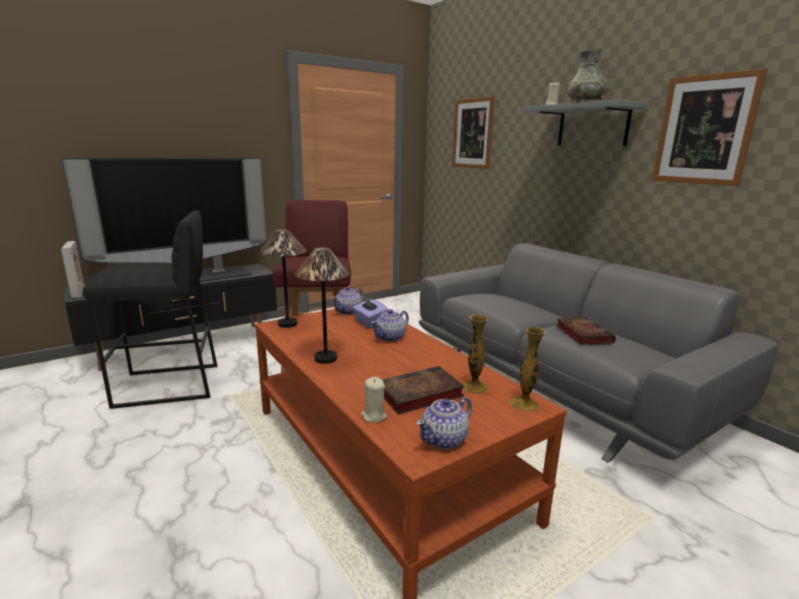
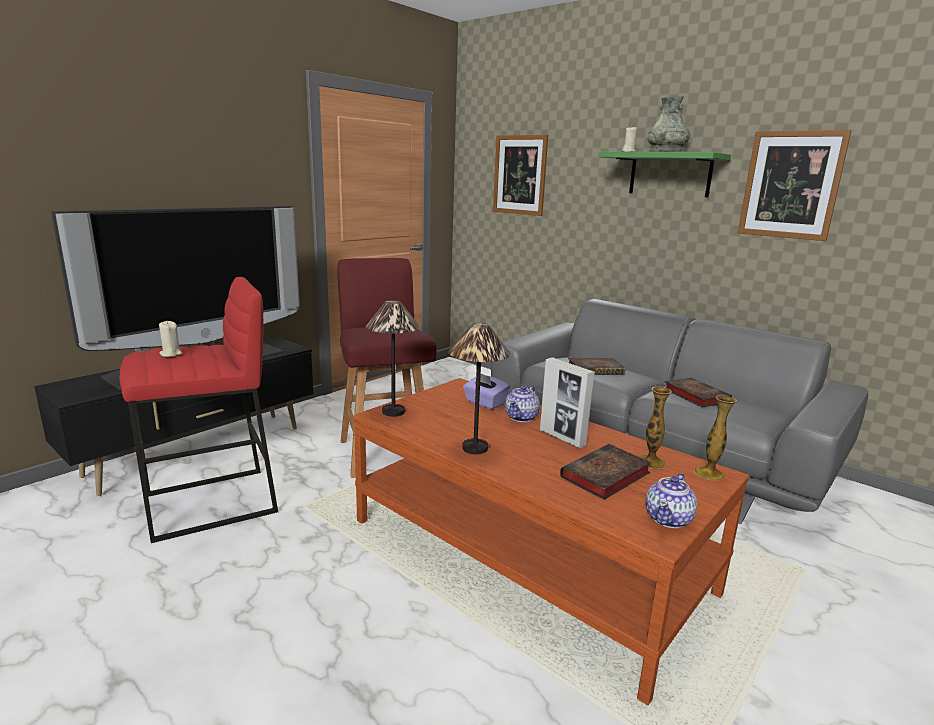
camera: 15 degrees left, 0 degrees up
(78, 293) = (66, 394): picture frame -> picture frame (562, 438)
(167, 386) = (211, 504): black stool -> red stool
(348, 311) = (448, 391): teapot -> none
(373, 416) = (582, 505): beige candle -> beige candle (171, 354)
(503, 305) = (596, 370): none -> book
(592, 126) = (670, 174): grey shelf -> green shelf

